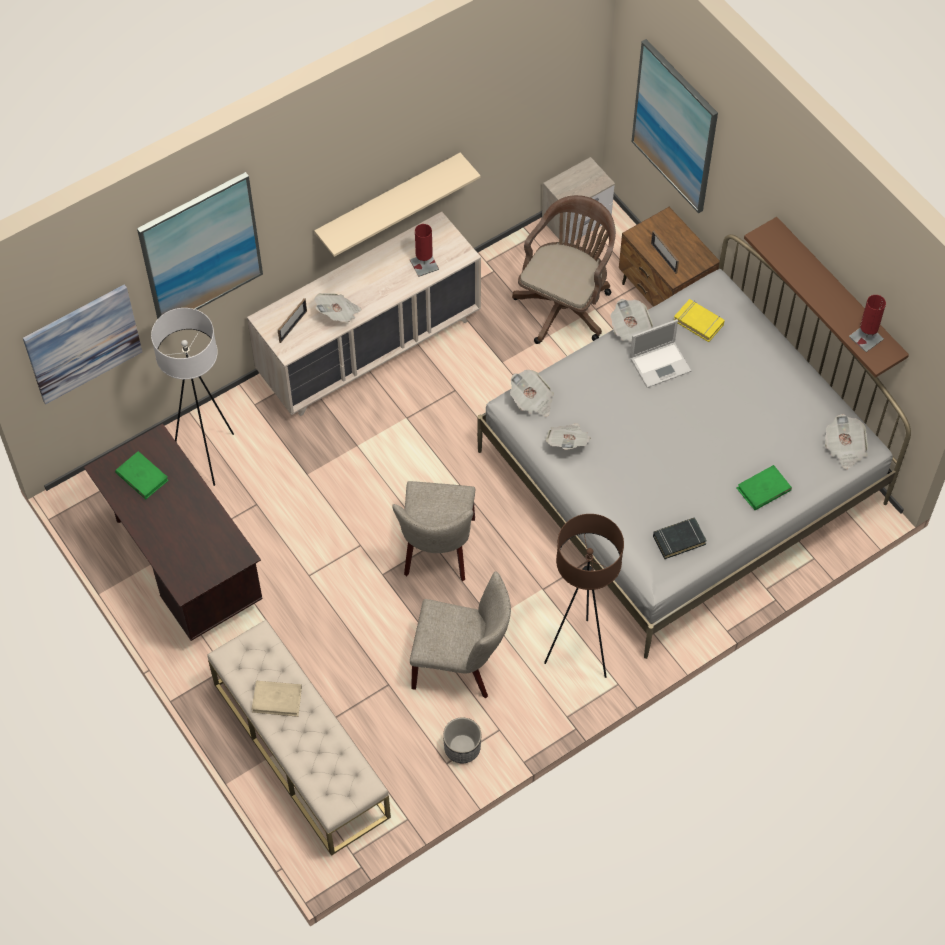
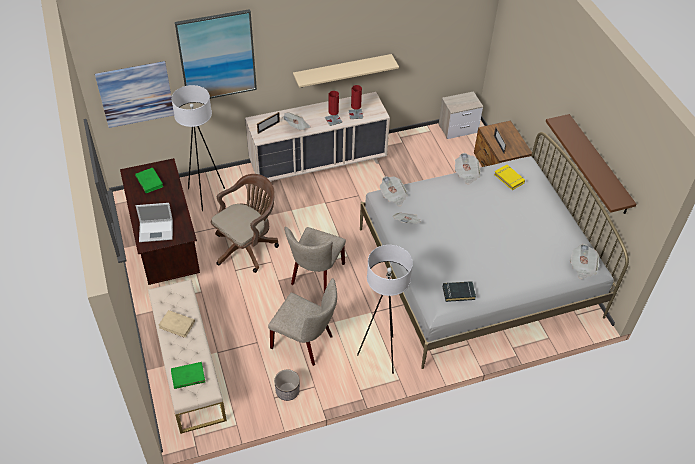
camera: 15 degrees right, 10 degrees down
(565, 304) = (437, 167): brown office chair -> brown office chair (247, 246)
(579, 652) = (381, 354): brown floor lamp -> white floor lamp
(661, 364) = (479, 195): laptop -> laptop (157, 231)
(675, 126) = (521, 62): picture -> none
(763, 489) = (522, 277): green book -> green book (188, 376)
(866, 338) = (609, 188): red table lamp -> red table lamp (333, 120)

